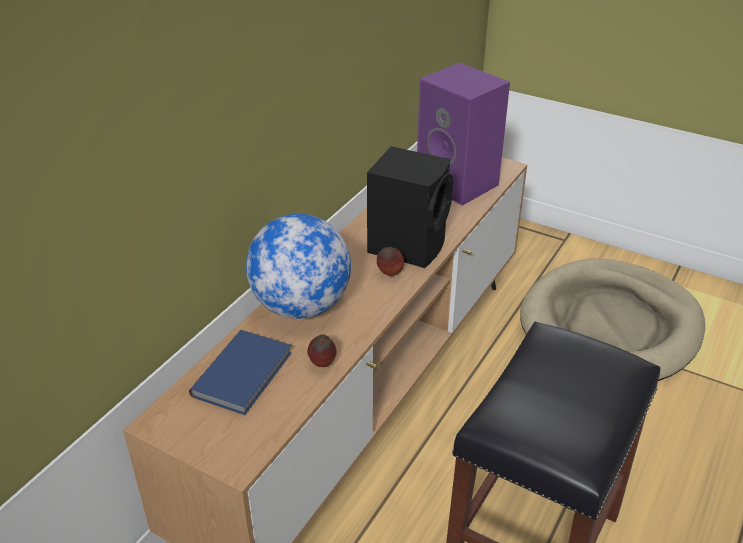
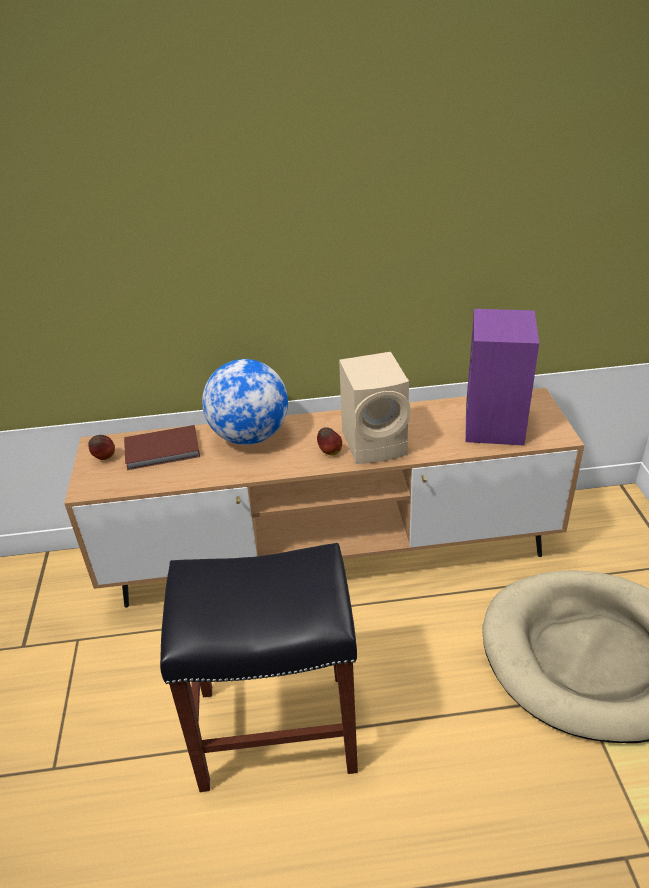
camera: 55 degrees right, 0 degrees up
(245, 374) = (163, 450): blue book -> brown book
(322, 364) = (200, 474): apple -> apple (105, 458)
(408, 245) = (376, 443): black speaker -> beige speaker

